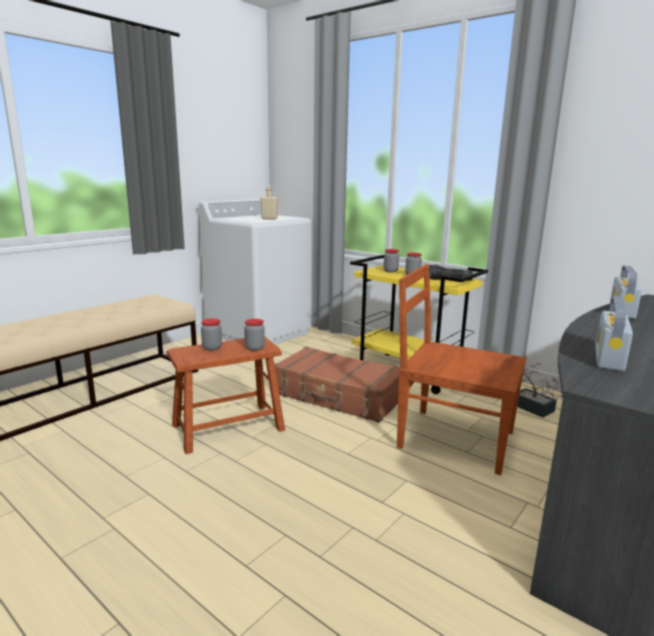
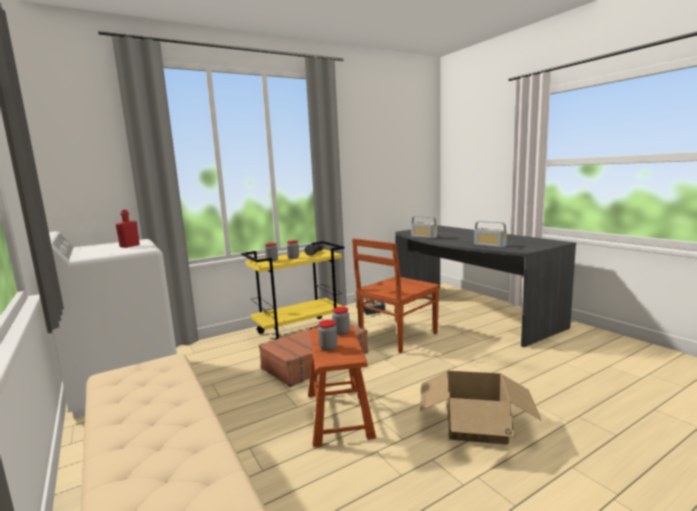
camera: 70 degrees left, 5 degrees down
(217, 525) = (475, 425): none -> cardboard box
(269, 219) = (129, 246): beige bottle -> red bottle

